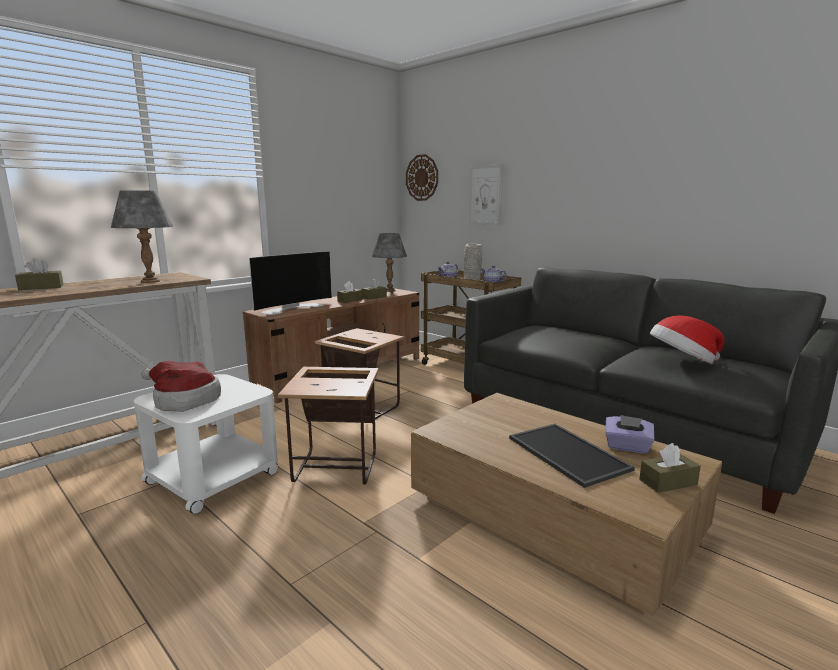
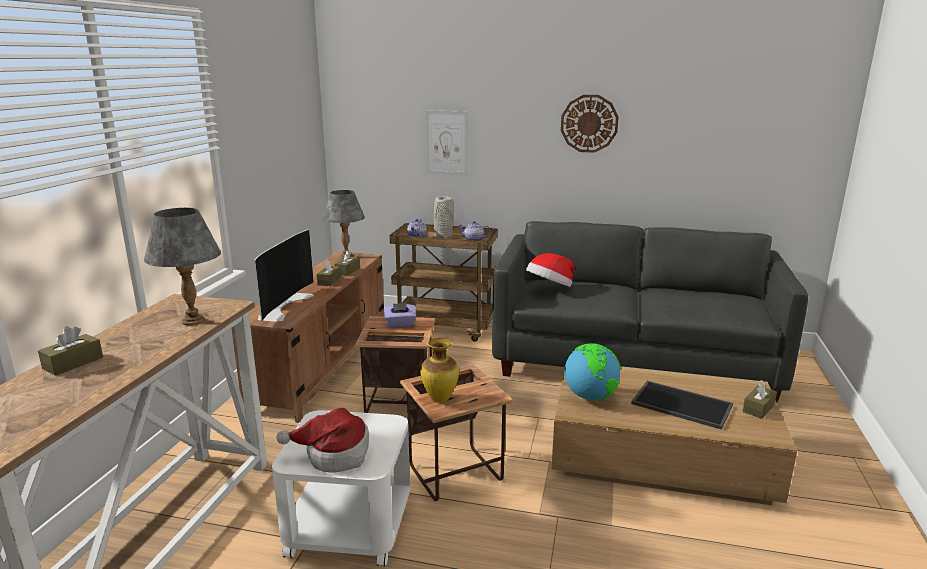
camera: 30 degrees left, 5 degrees up
(308, 383) = (440, 399): none -> vase
(422, 177) = (357, 119): wall clock -> wall clock (589, 123)
(474, 423) = (590, 397): none -> globe
(627, 447) = (708, 387): purple tissue box -> purple tissue box (400, 324)
(682, 362) = (696, 304): hat -> hat (550, 288)

